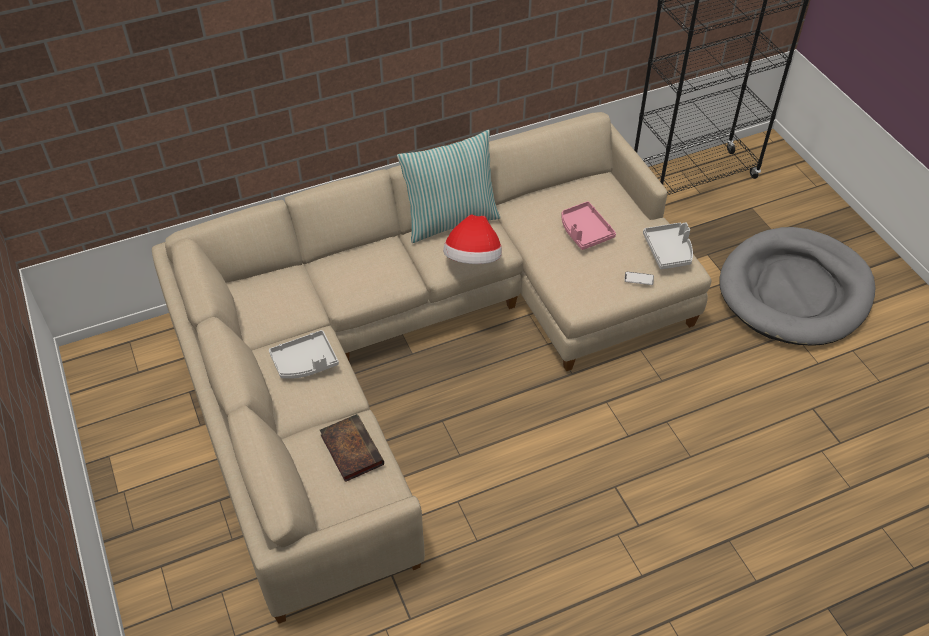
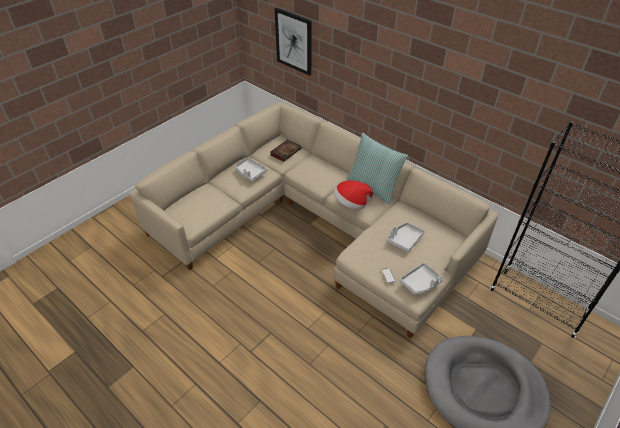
camera: 65 degrees right, 5 degrees down
(152, 107) = (294, 41): none -> picture
(350, 449) = (210, 203): book -> book (286, 151)
(584, 231) = (404, 239): pink tray -> grey tray

